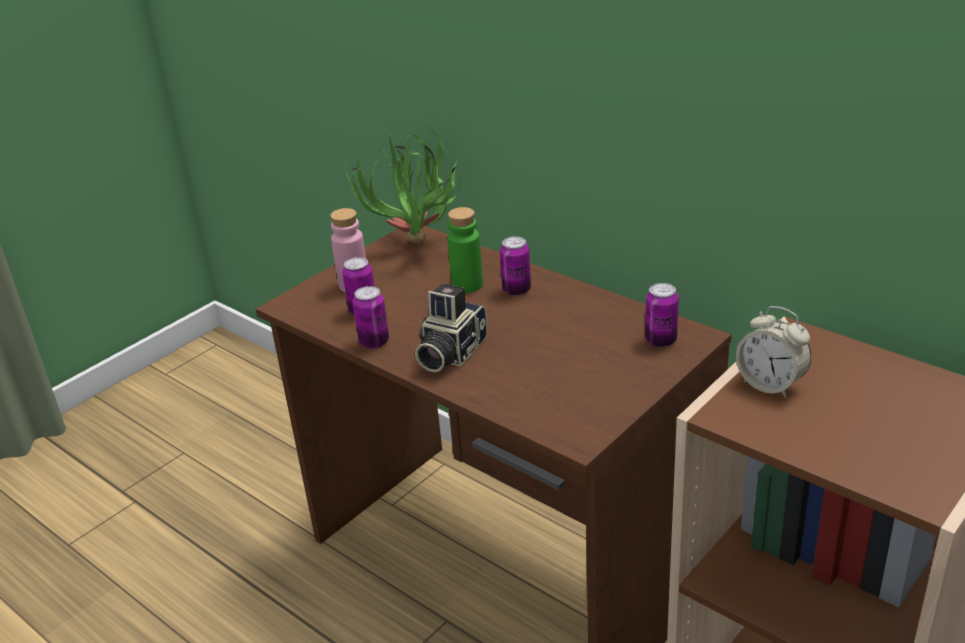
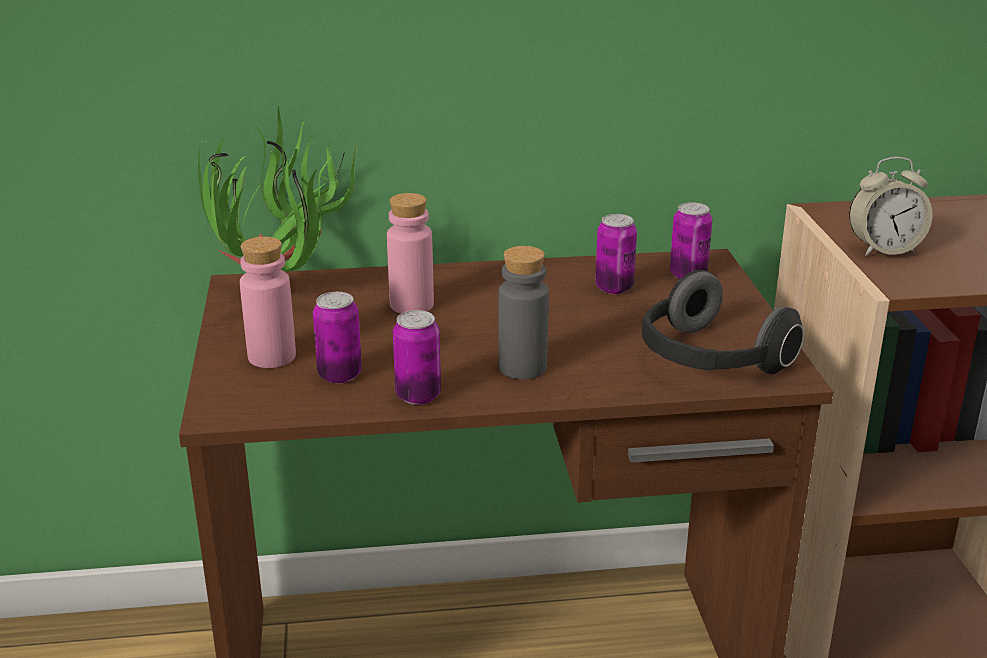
camera: 50 degrees left, 5 degrees down
(449, 353) = (522, 367): camera -> grey bottle
(467, 285) = (411, 305): green bottle -> pink bottle
(516, 290) = (473, 289): can -> can (614, 287)
(553, 404) = (708, 360): none -> headphones

